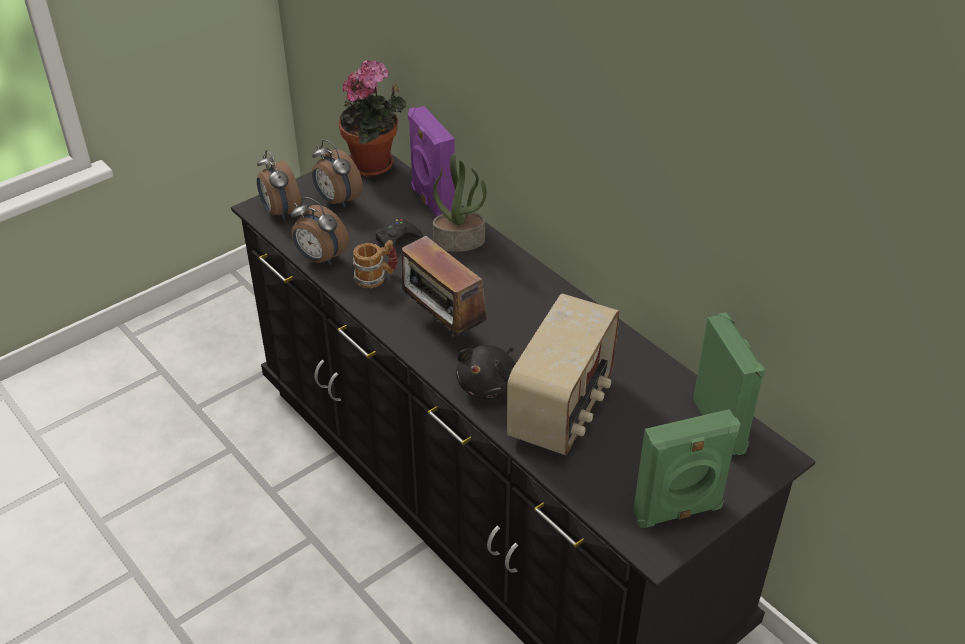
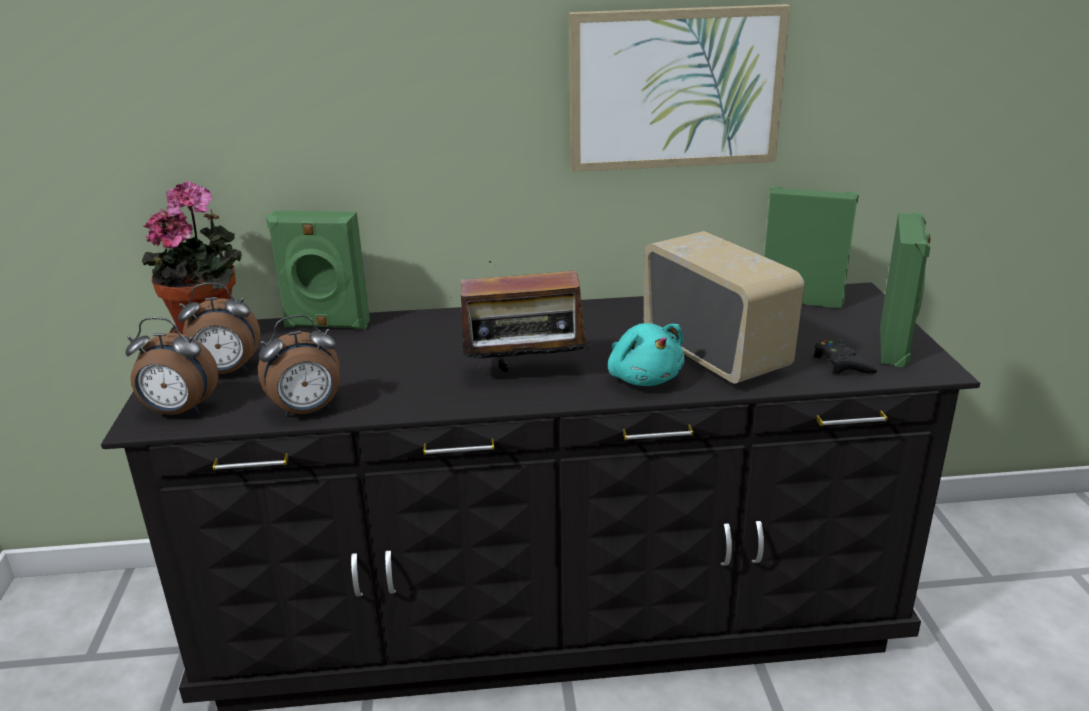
camera: 55 degrees left, 15 degrees down
(376, 277) = (394, 387): mug -> none
(397, 240) = (353, 359): black game controller -> black game controller (841, 364)
(431, 202) = (326, 325): purple speaker -> green speaker
(459, 241) = (409, 329): potted plant -> none
(489, 385) = (643, 378): black plush toy -> turquoise plush toy
(682, 178) = (675, 88): none -> picture

